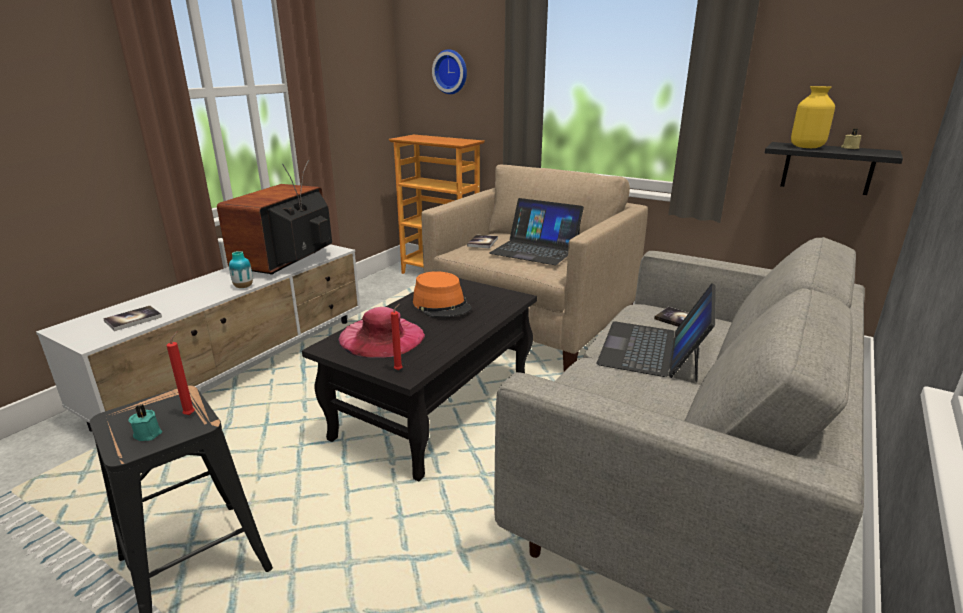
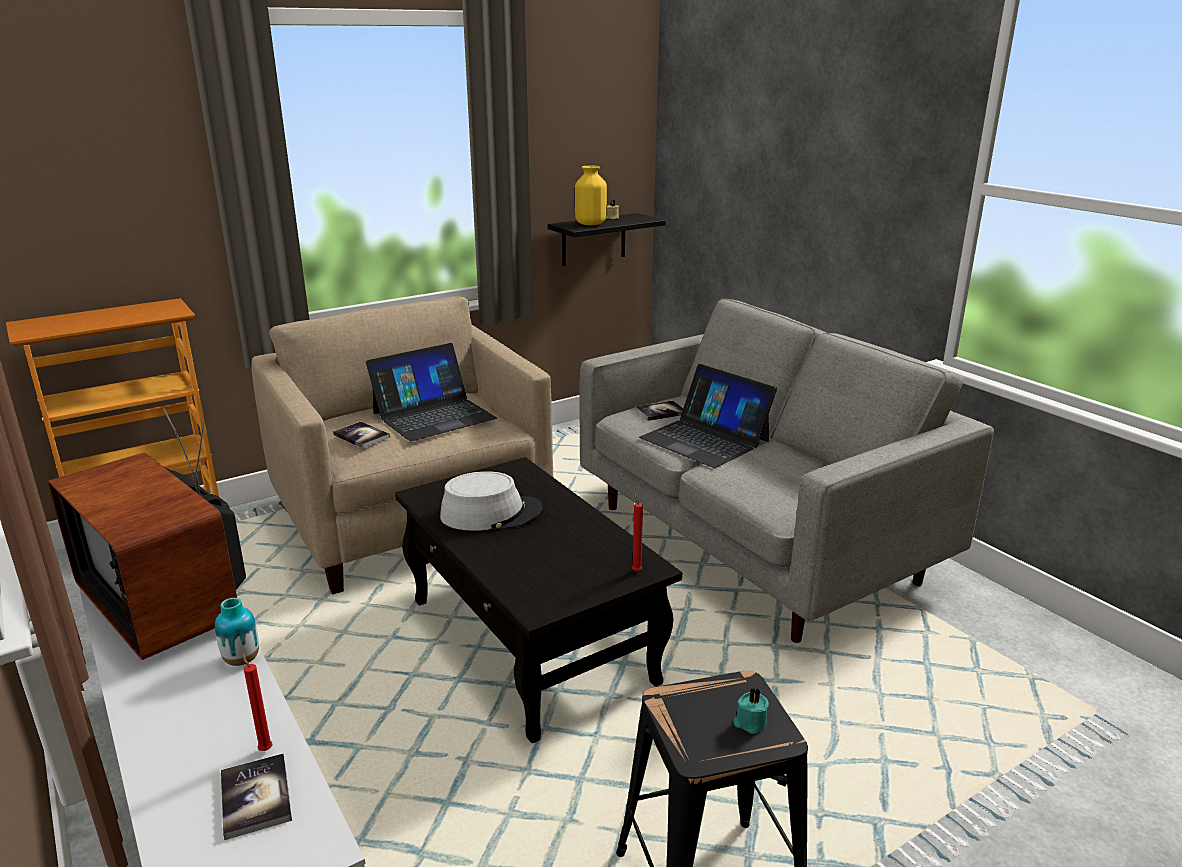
camera: 65 degrees left, 0 degrees up
(191, 414) = (719, 690): red candle -> red candle (264, 749)
(381, 337) = (543, 568): pink hat -> none
(442, 305) = (491, 513): orange hat -> grey hat
(451, 72) = (79, 197): wall clock -> none

